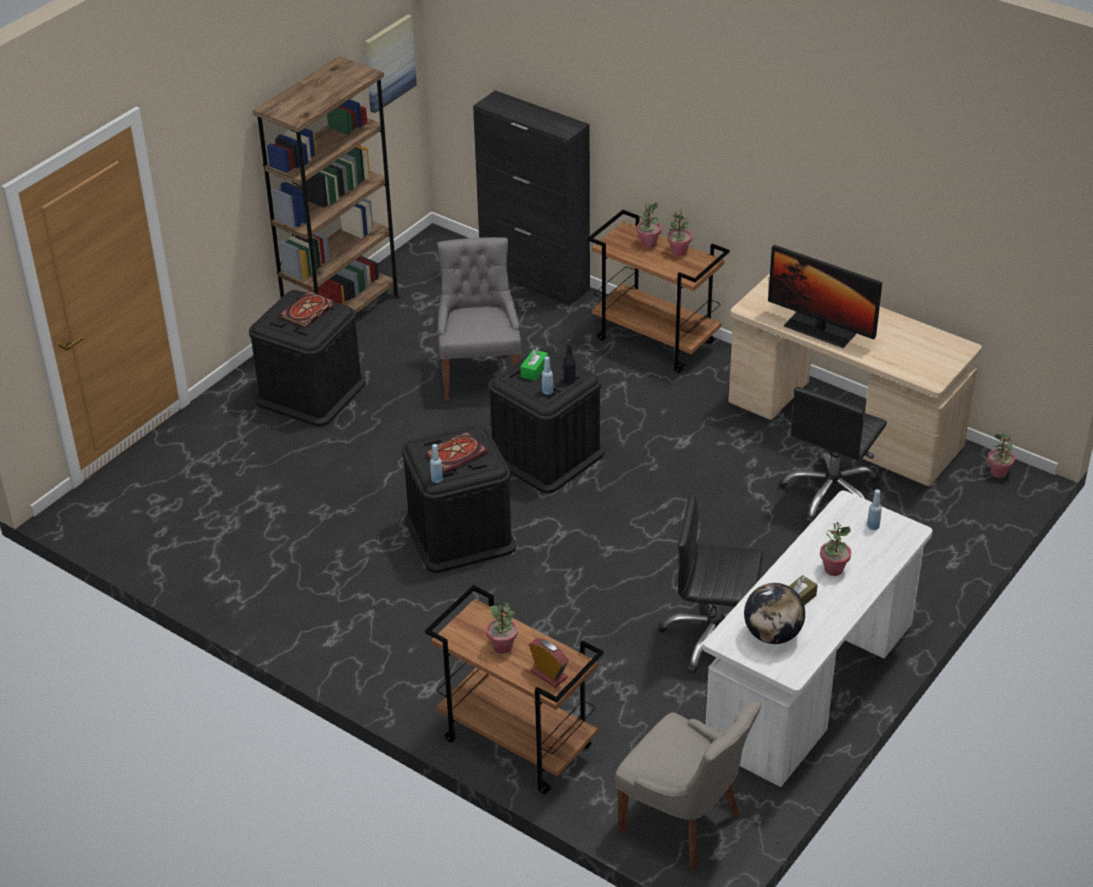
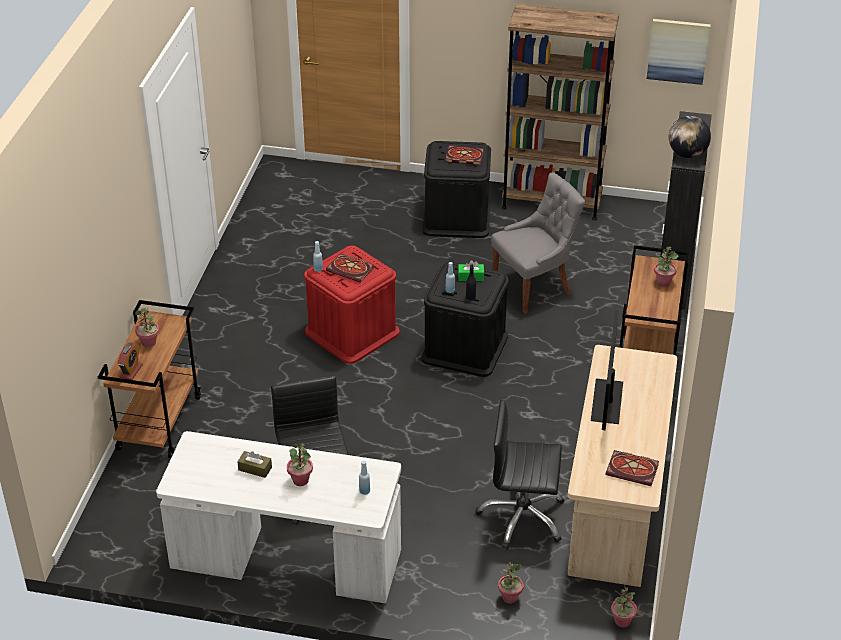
camera: 65 degrees right, 0 degrees up
(460, 533) = (352, 332): black storage box -> red storage box
(678, 252) = (665, 301): potted plant -> potted plant (509, 597)
(684, 824) = (117, 528): grey chair -> none
(772, 635) = (210, 465): globe -> globe (687, 154)
(925, 344) = (633, 469): none -> book

